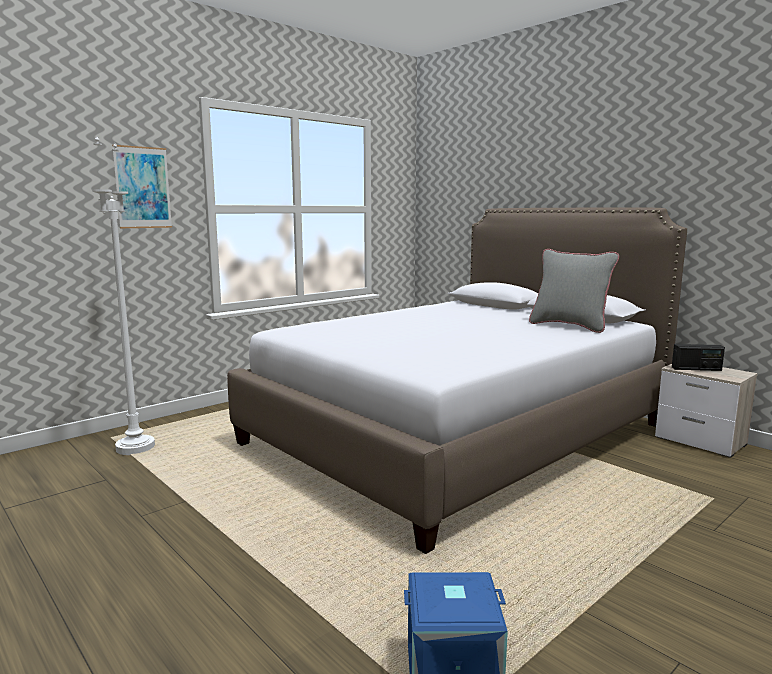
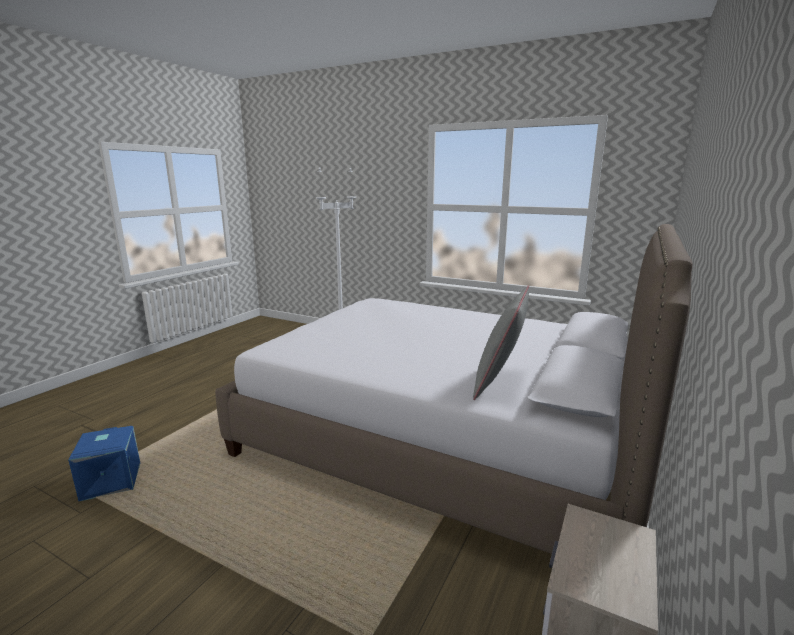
camera: 70 degrees right, 5 degrees up
(143, 187) = (388, 192): picture -> none
(696, 369) = (598, 541): radio -> none

